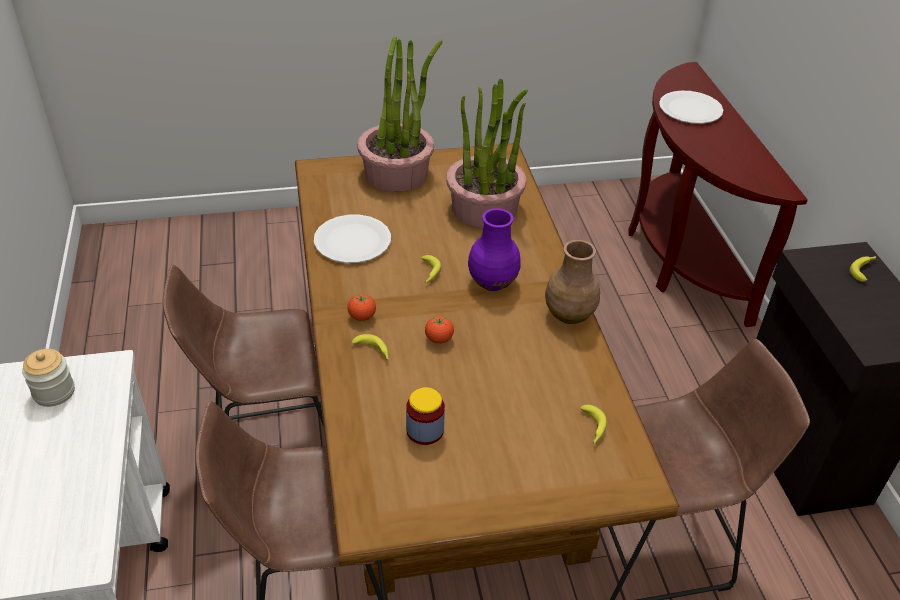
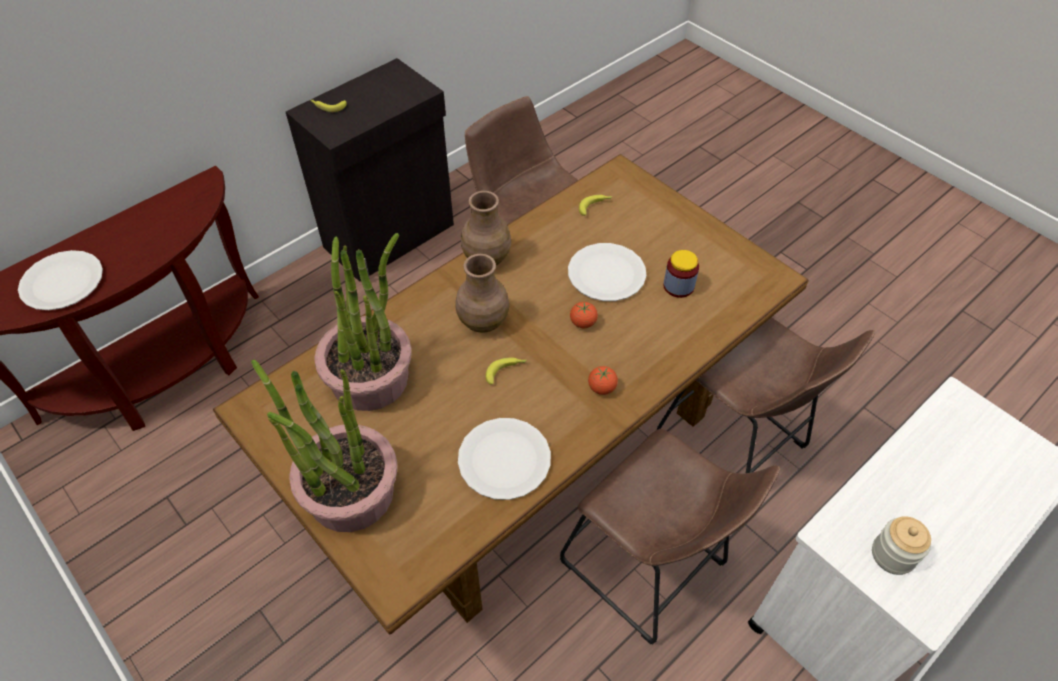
camera: 120 degrees left, 10 degrees up
(373, 351) = (633, 356): banana -> none
(485, 385) = (606, 274): none -> white plate
(493, 282) = (482, 321): purple vase -> brown vase

